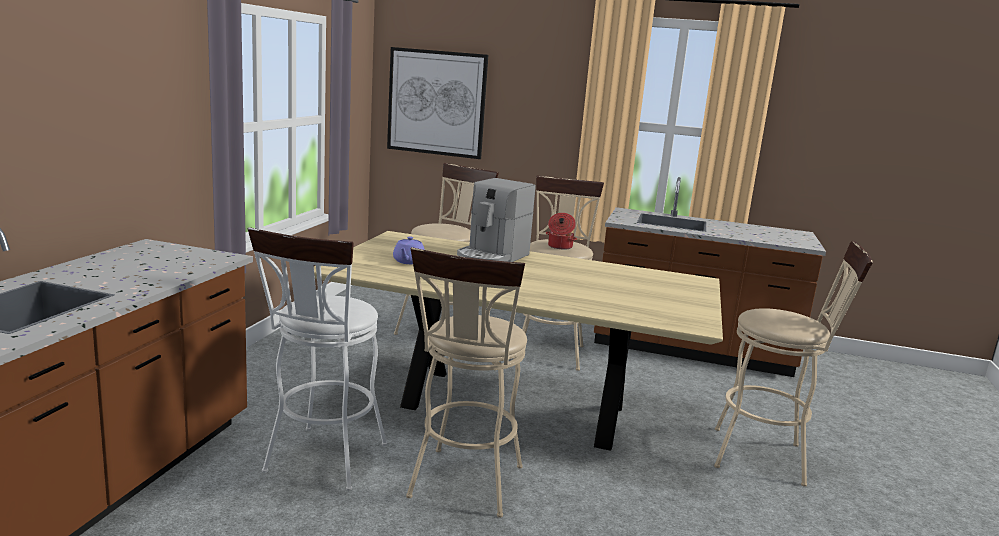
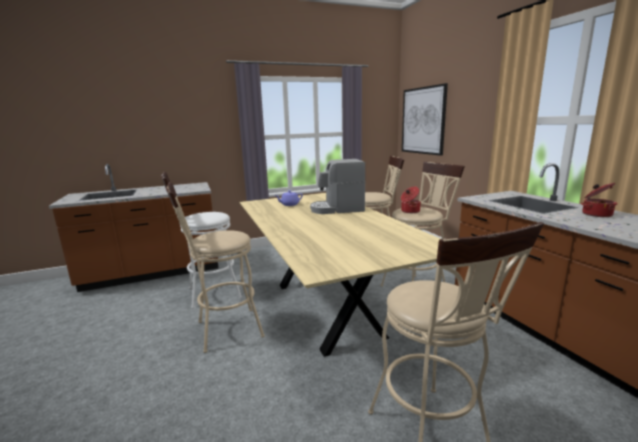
camera: 55 degrees right, 0 degrees up
(731, 227) = (596, 214): none -> cooking pot

